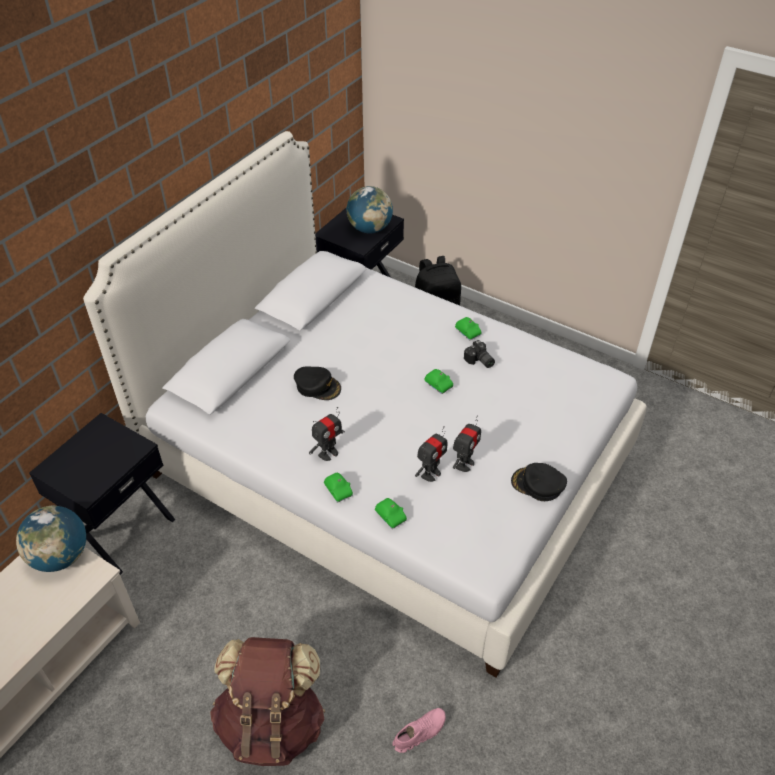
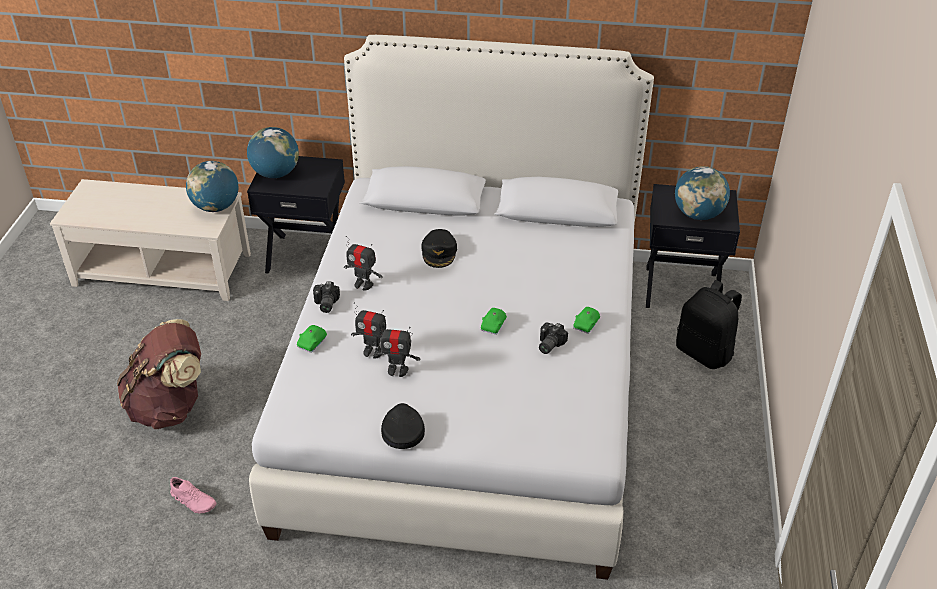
camera: 65 degrees right, 5 degrees down
(77, 474) = (275, 174): none -> globe
(339, 490) = (325, 304): green toy car -> camera

